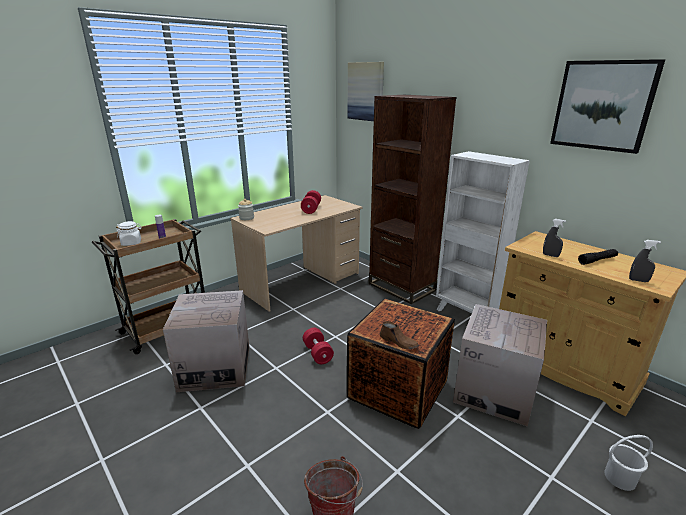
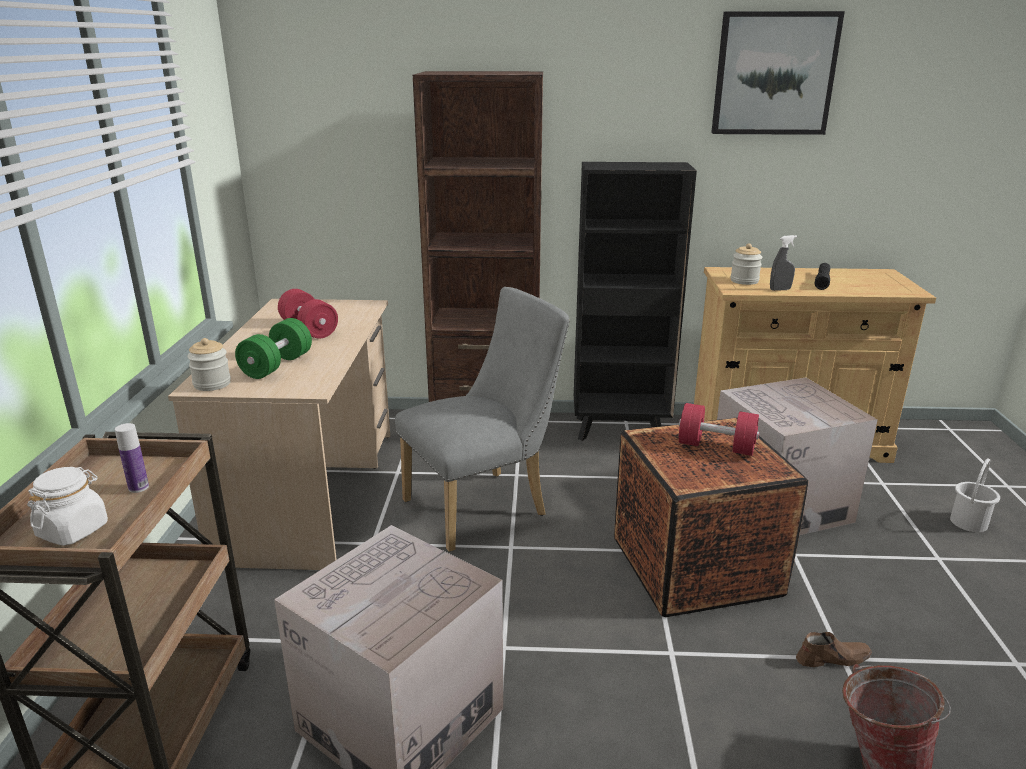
camera: 45 degrees left, 0 degrees up
(275, 218) = (277, 366): none -> green dumbbell
(318, 353) = (528, 586): red dumbbell -> red dumbbell (716, 447)
(351, 316) = (484, 506): none -> grey chair
(366, 91) = (321, 69): picture -> none
(399, 342) = (747, 474): brown shoe -> brown shoe (832, 658)
(466, 315) = (621, 429): white bookcase -> black bookcase
(539, 244) = (744, 281): none -> jar
(638, 280) = (888, 290): grey spray bottle -> none

